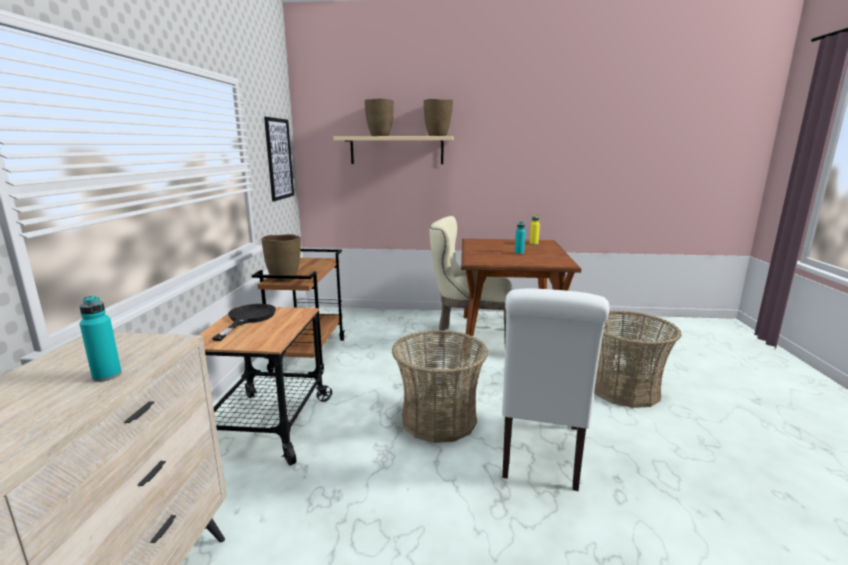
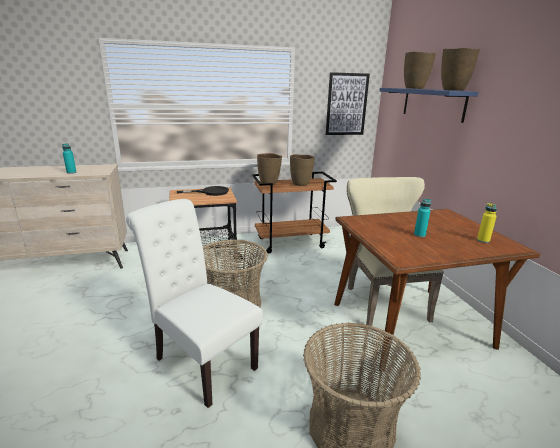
camera: 70 degrees right, 5 degrees up
(311, 267) = (300, 184): none -> brown vase
(396, 150) = (432, 103): beige shelf -> blue shelf
(540, 455) = (201, 360): white chair -> white chair turned 45 degrees clockwise

